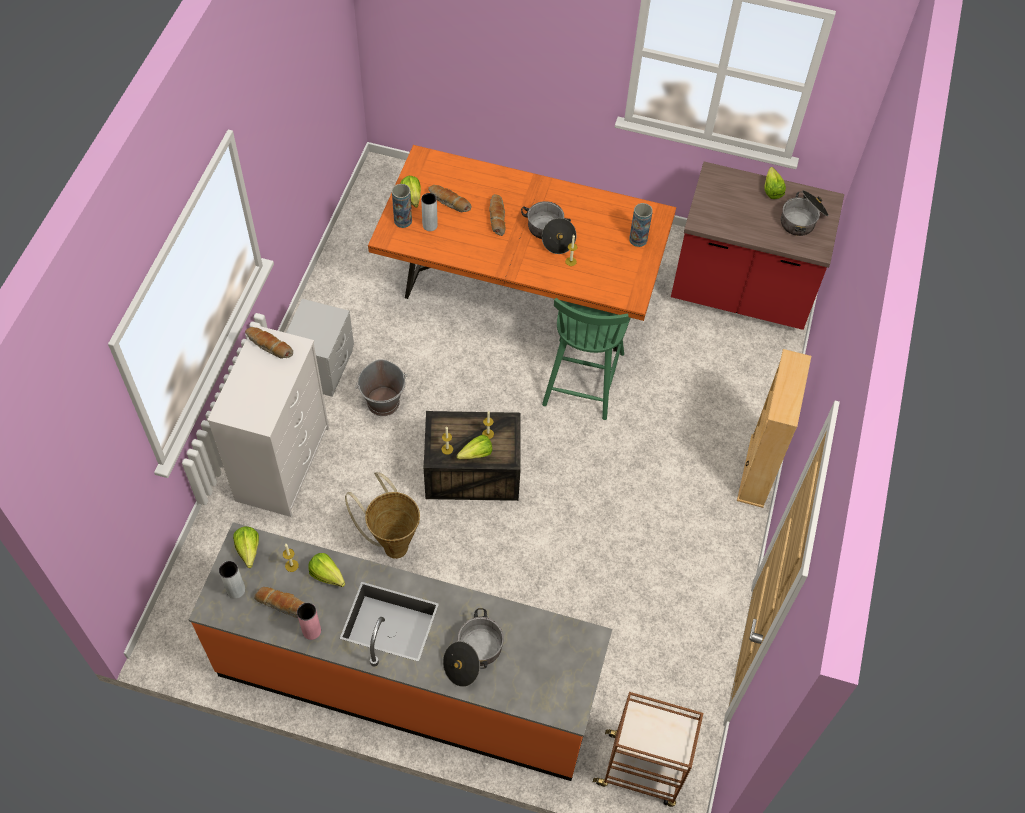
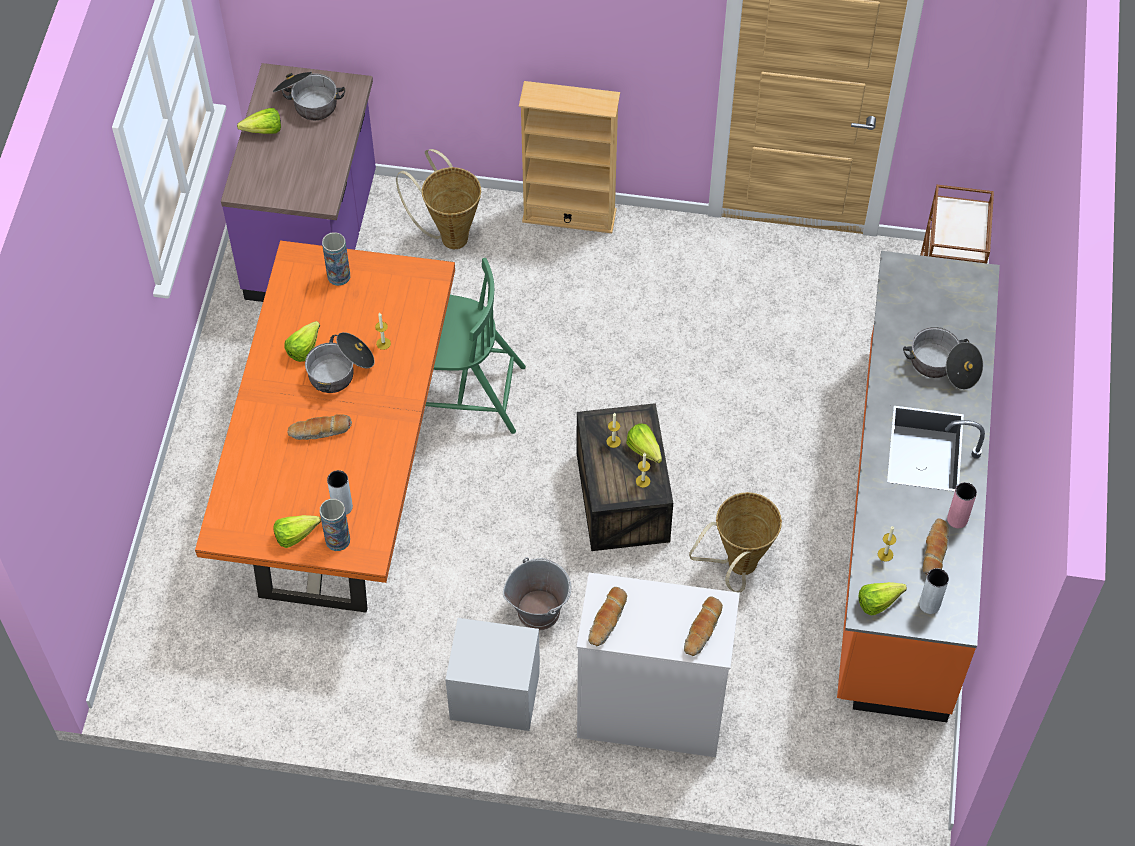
camera: 95 degrees left, 0 degrees up
(329, 578) = (891, 514): lettuce -> lettuce (307, 346)
(449, 202) = (298, 490): bread -> bread (703, 630)
(740, 293) = (314, 239): red counter -> purple counter
(740, 382) = (450, 235): none -> basket

